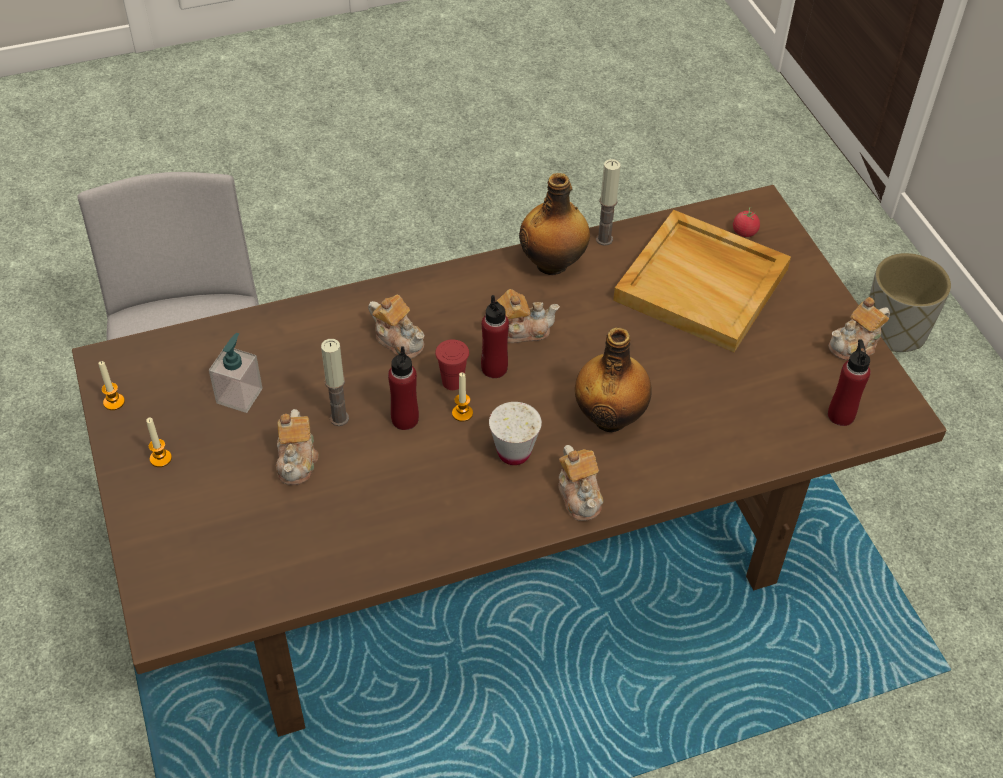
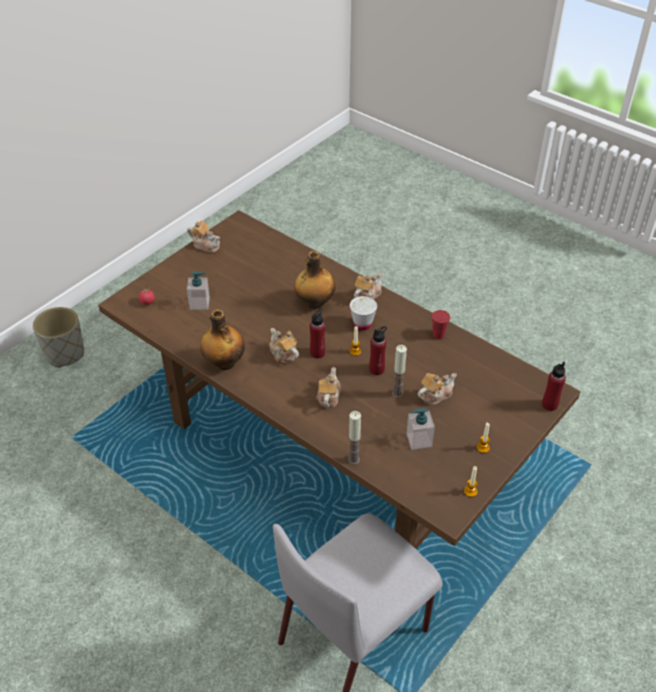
camera: 120 degrees left, 5 degrees down
(452, 382) = (339, 363): red cup -> red cup (438, 335)
(604, 239) = (190, 350): candle -> candle (353, 459)
(703, 284) = (200, 303): beige tray -> soap dispenser
(841, 415) = (254, 238): red bottle -> red bottle (549, 404)

